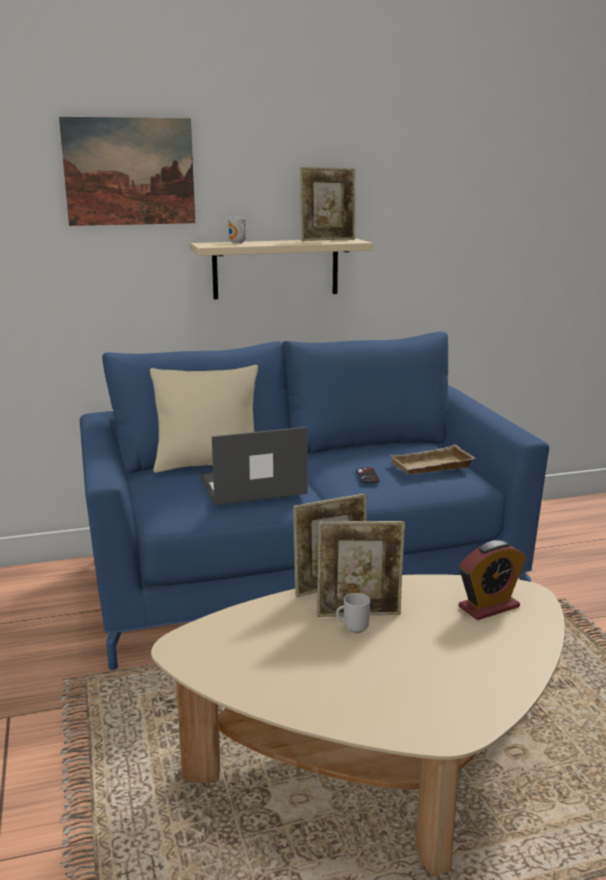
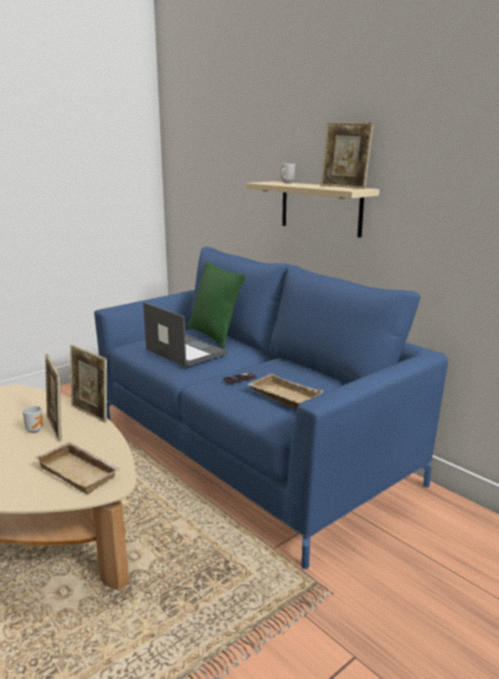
camera: 65 degrees right, 0 degrees up
(129, 172) = (246, 128): picture -> none
(208, 465) = (214, 335): beige pillow -> green pillow
(489, 607) = (80, 472): alarm clock -> beige tray

